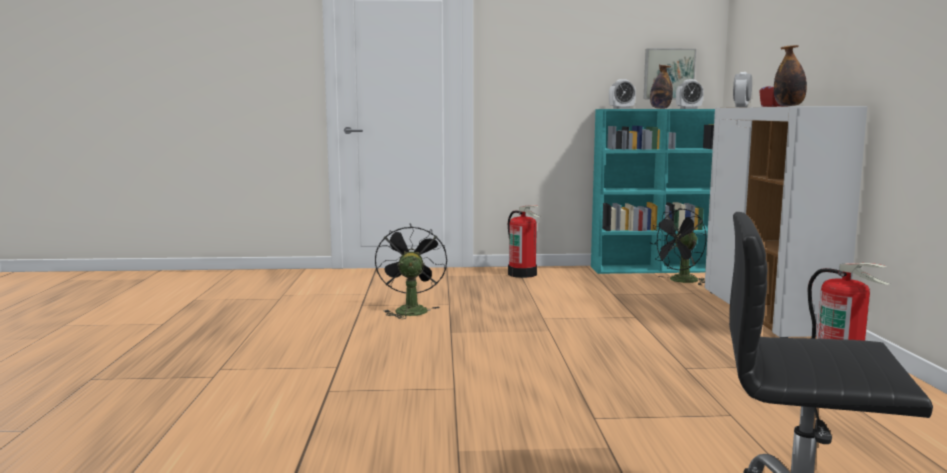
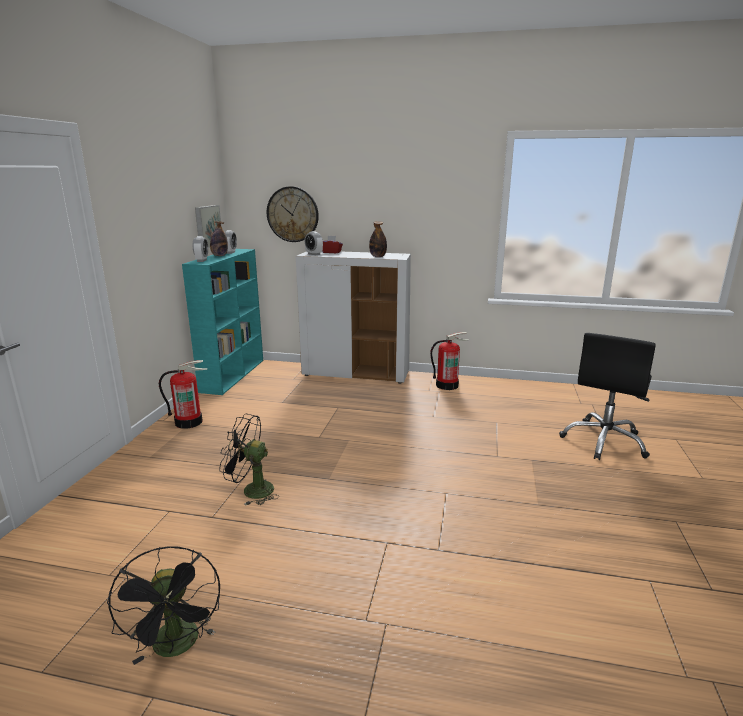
camera: 75 degrees left, 10 degrees up
(680, 281) = (272, 376): black fan -> black fan (177, 647)
(766, 54) = (292, 214): none -> wall clock

